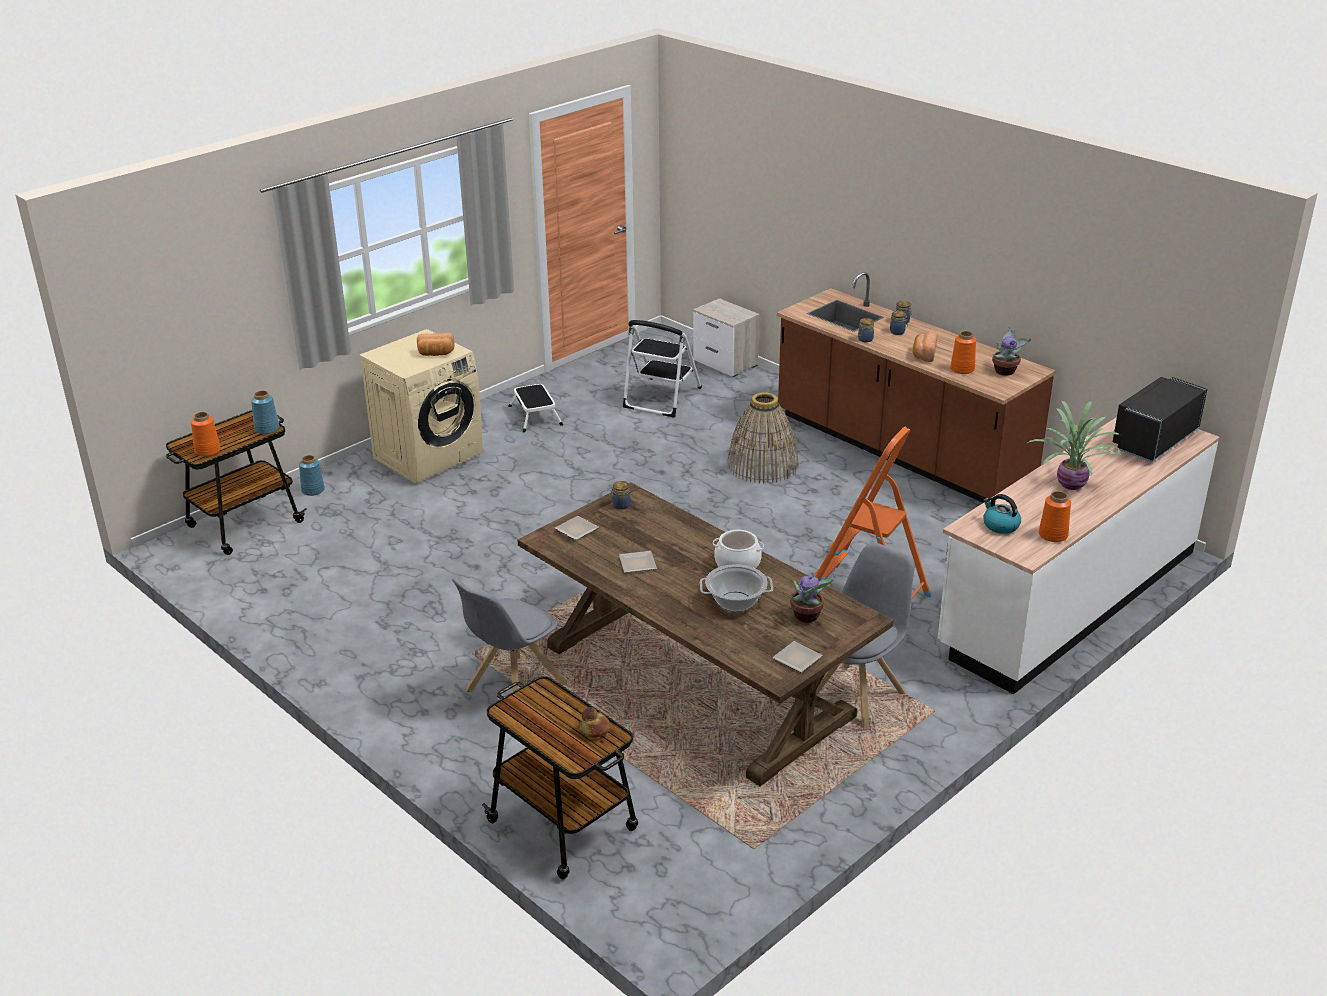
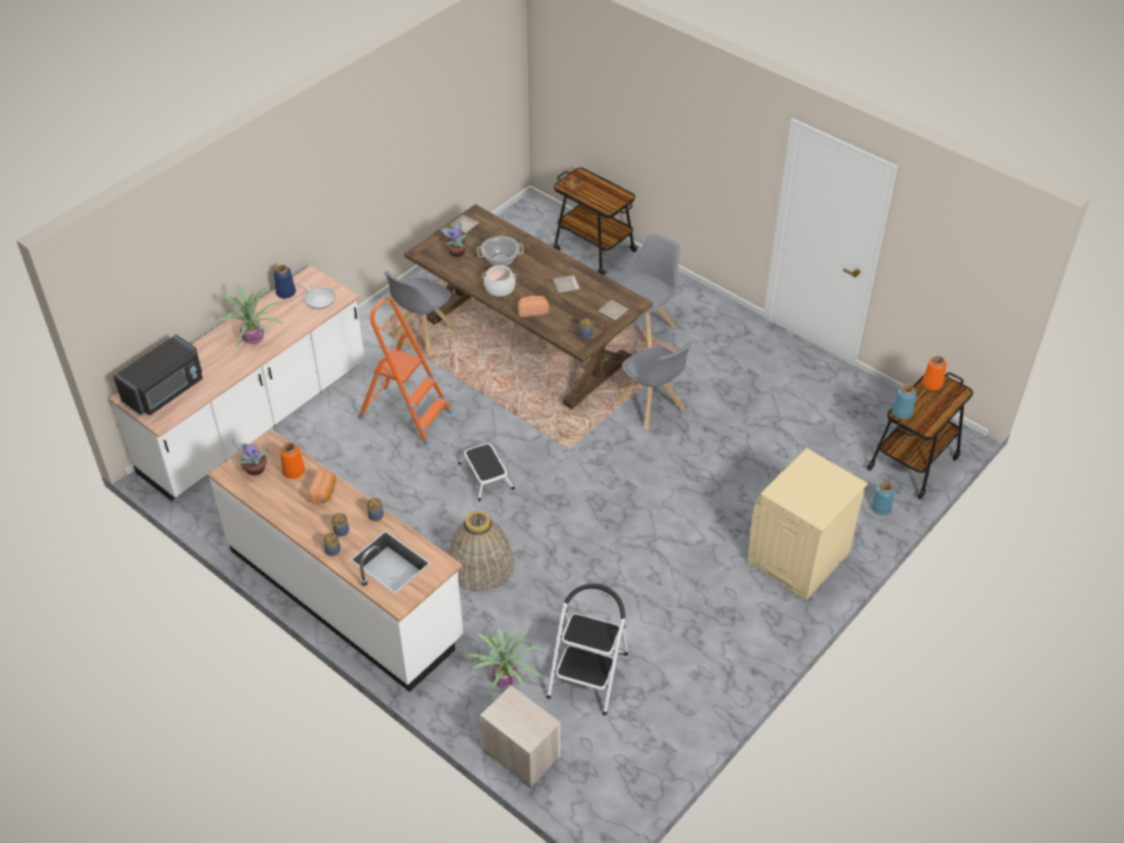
camera: 175 degrees right, 15 degrees up
(436, 353) = (794, 487): bread -> bread (532, 311)
(535, 415) = (716, 634): black step ladder -> black step ladder (486, 476)
(536, 591) = (652, 407): none -> grey chair
(739, 397) = (504, 680): none -> potted plant
(901, 451) = (345, 594): brown counter -> white counter
(1000, 525) = (319, 299): kettle -> frying pan
(1053, 535) = (285, 293): orange vase -> blue vase

